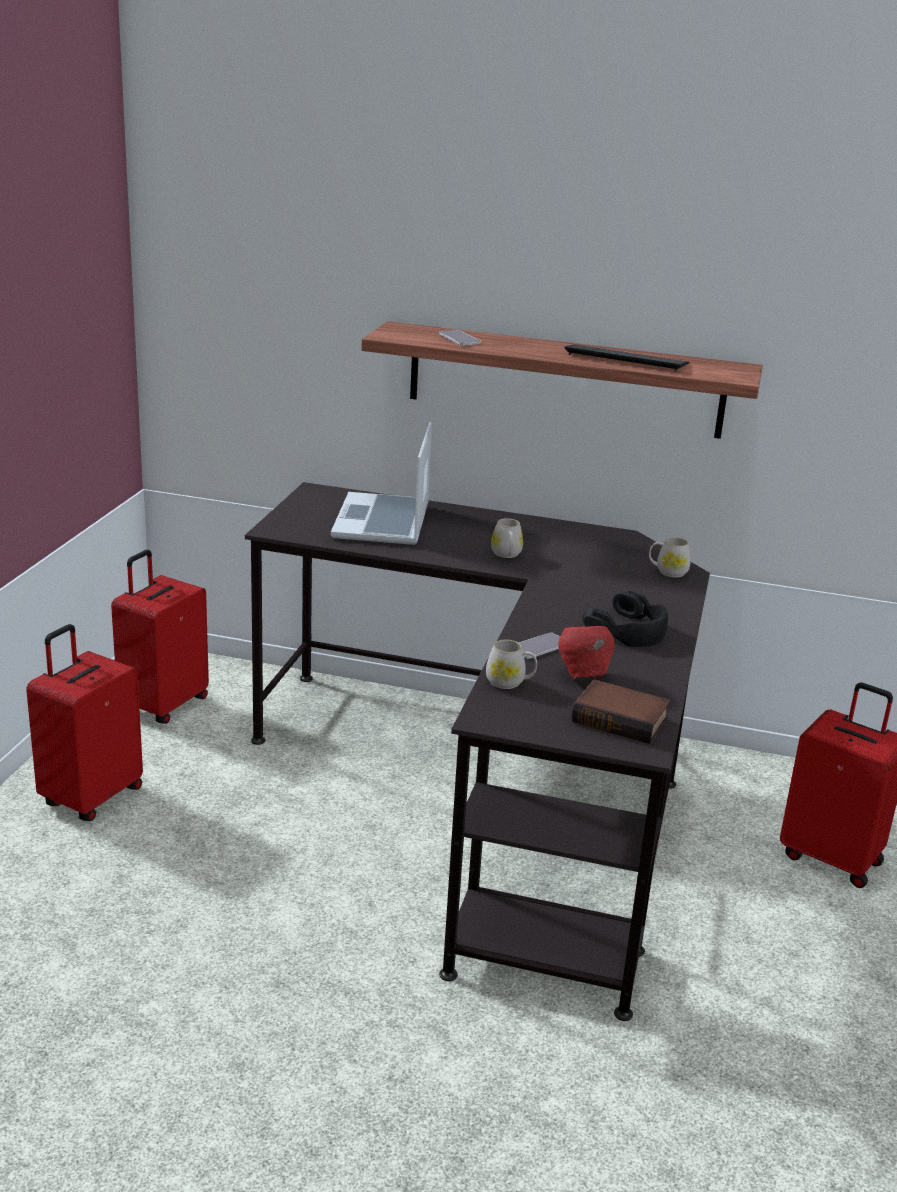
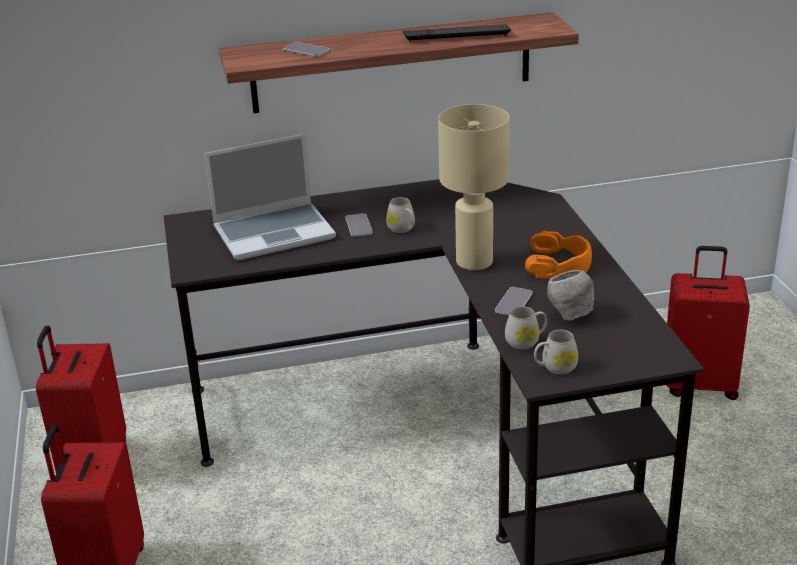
camera: 25 degrees left, 5 degrees up
(383, 522) = (275, 232): laptop -> laptop turned 90 degrees counterclockwise
(467, 540) = (358, 226): none -> phone
(542, 602) = (474, 262): none -> beige table lamp
(583, 676) = (570, 316): red bowl -> grey bowl
(622, 719) = (632, 341): book -> none
(628, 630) = (559, 264): black headphones -> orange headphones
(667, 571) = (532, 203): white mug -> white mug (555, 367)

